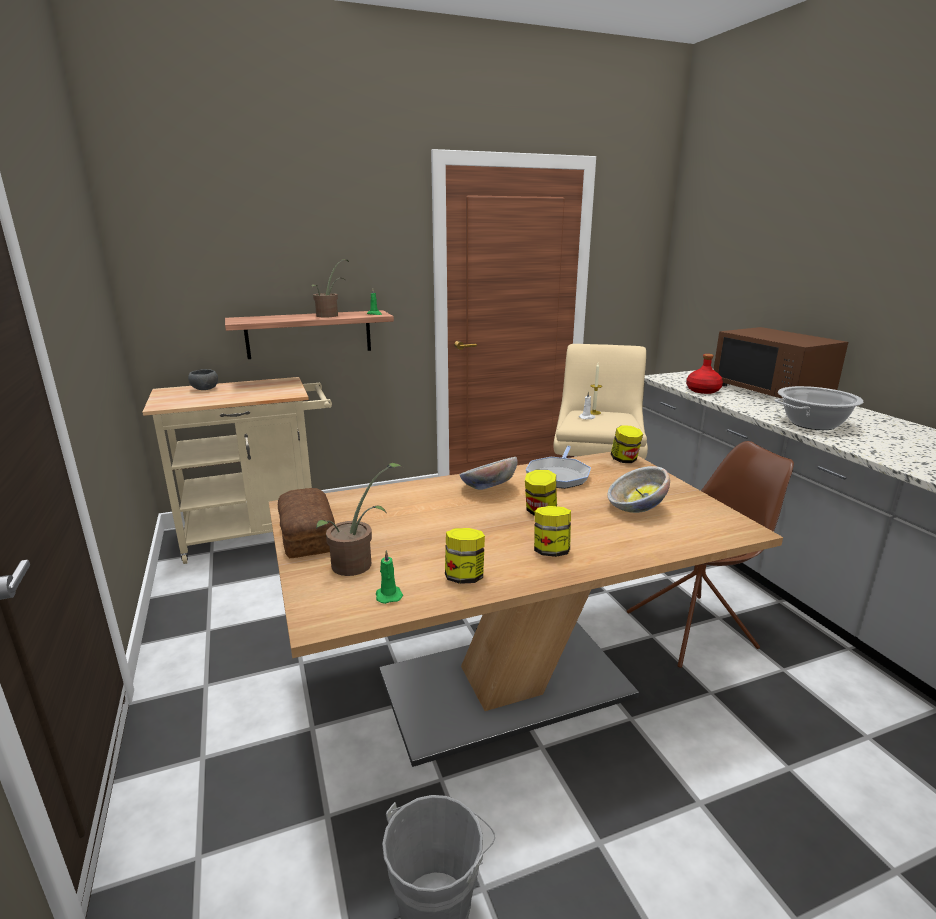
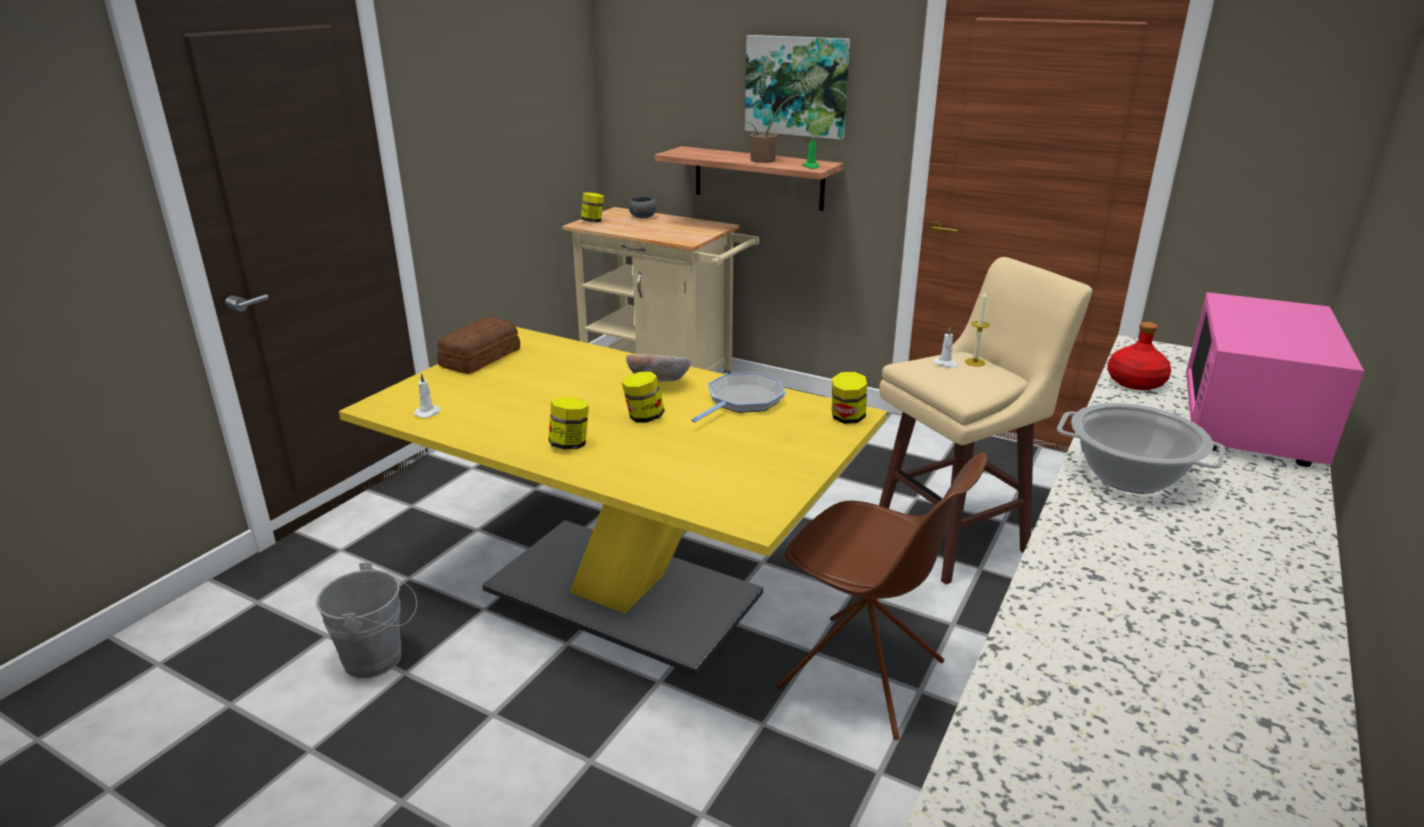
camera: 50 degrees right, 5 degrees up
(335, 253) = (797, 86): none -> picture
(358, 564) = (459, 388): potted plant -> none
(388, 595) = (428, 413): green candle -> white candle
(464, 577) = (484, 427): jar -> jar (593, 221)
(505, 684) = (622, 591): brown dining table -> yellow dining table
(558, 476) = (742, 401): frying pan -> frying pan turned 150 degrees clockwise
(635, 509) = (718, 456): bowl -> none
(771, 392) = (1250, 423): brown microwave -> pink microwave

